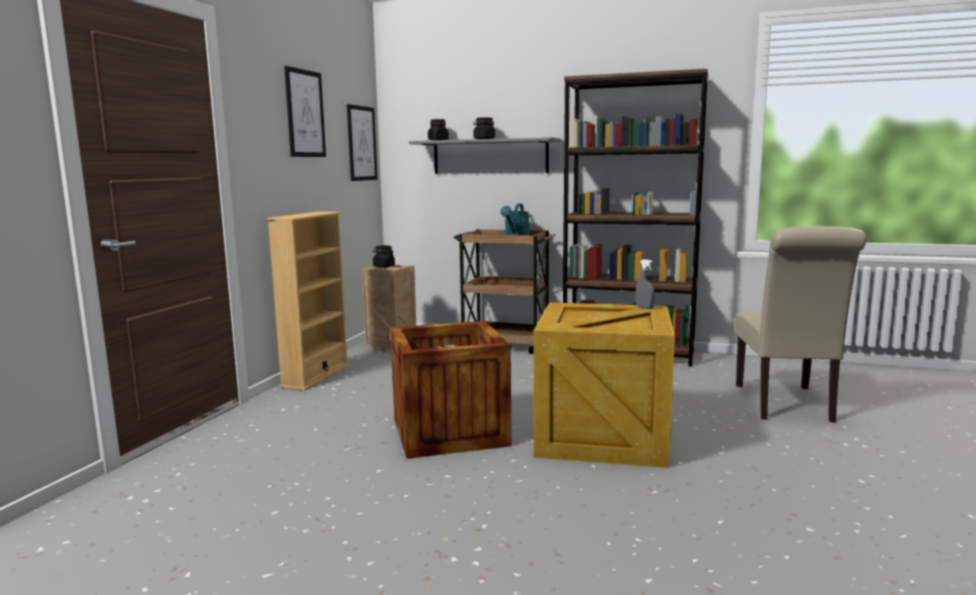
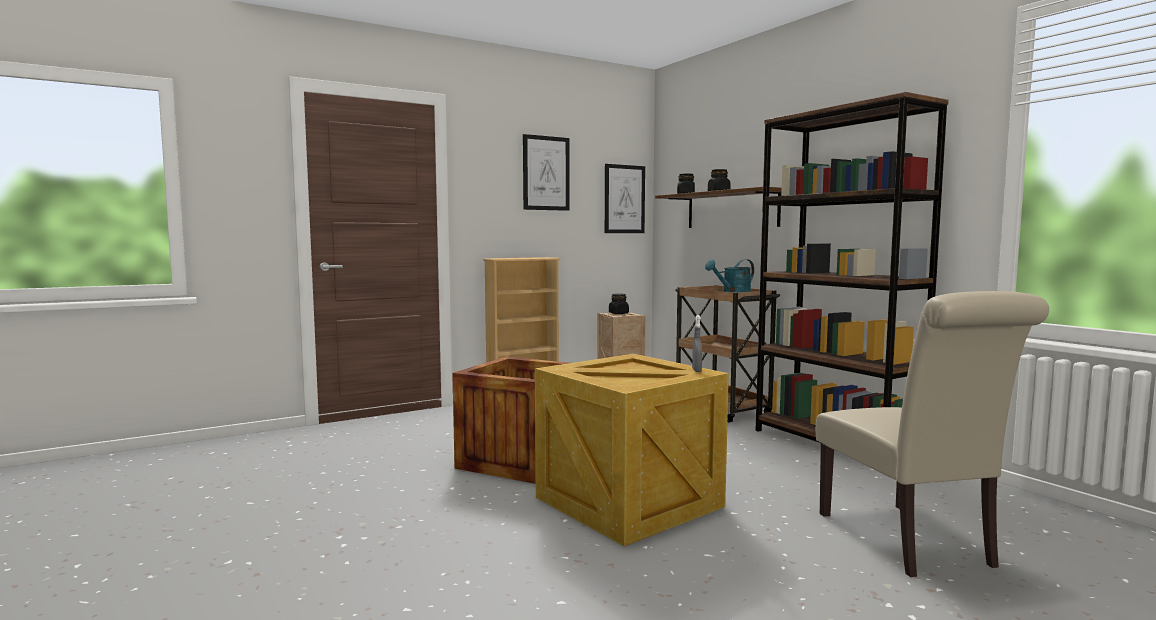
camera: 40 degrees right, 5 degrees down
(490, 156) = (731, 210): grey shelf -> brown shelf
(785, 405) = (911, 543): beige chair -> beige chair turned 60 degrees counterclockwise

